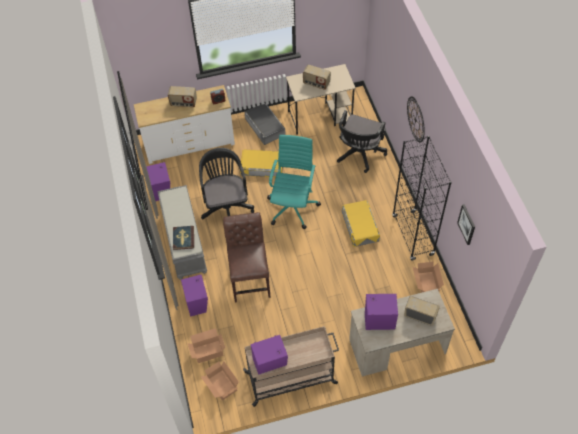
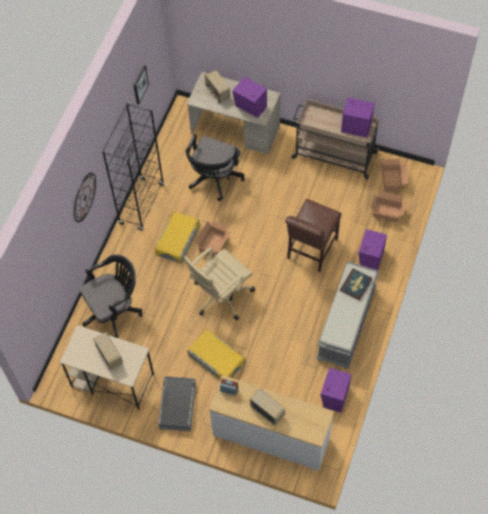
camera: 145 degrees left, 5 degrees up
(226, 206) = (282, 336): black office chair -> black office chair (214, 180)
(293, 206) = (220, 296): turquoise office chair -> beige office chair
(426, 284) = (169, 160): cardboard box -> cardboard box (214, 244)

